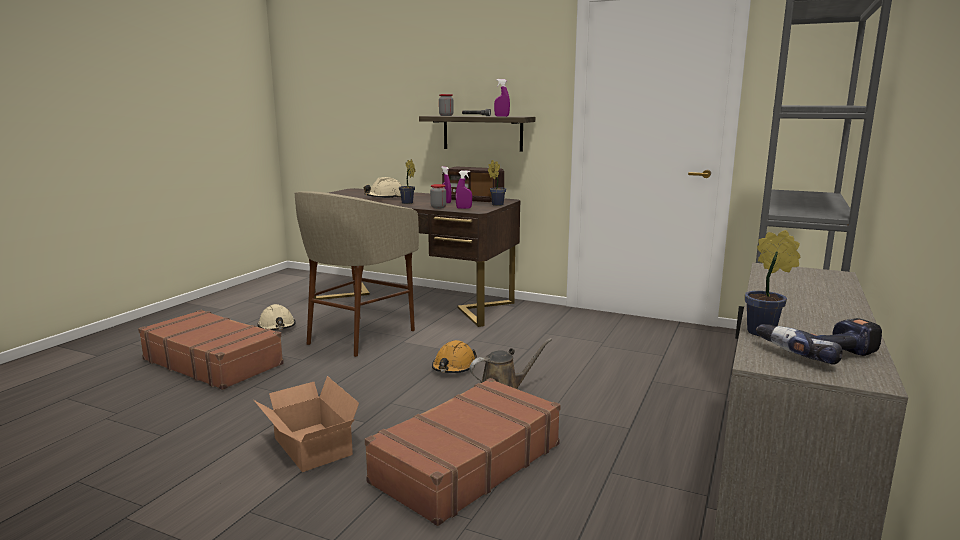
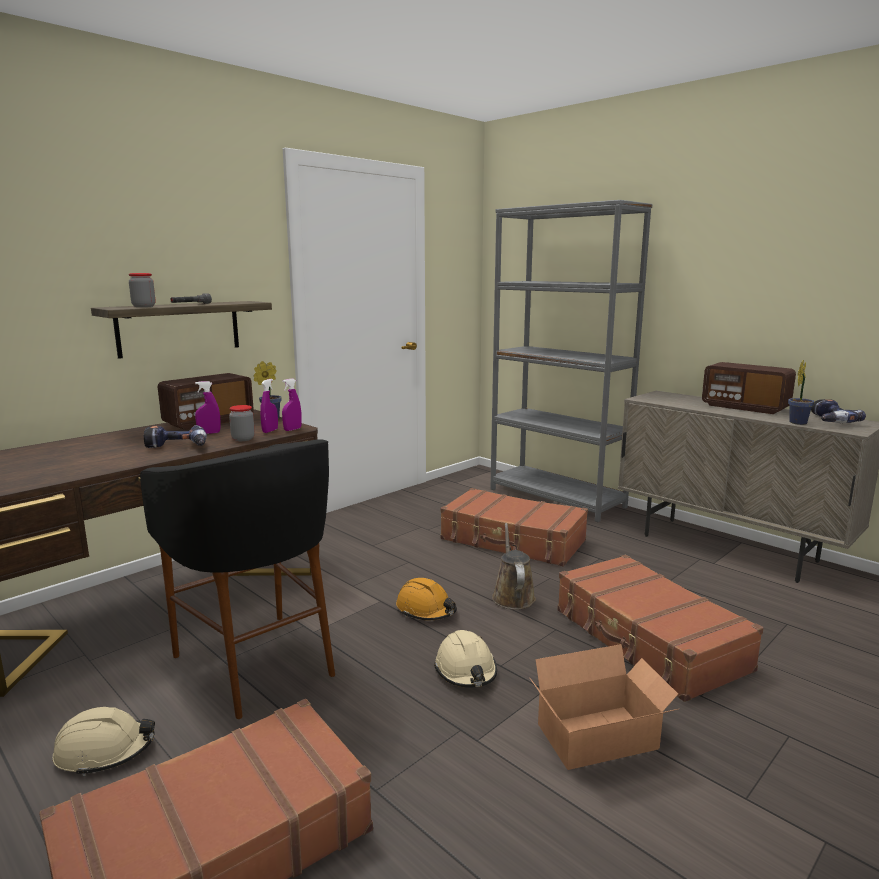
camera: 70 degrees left, 0 degrees up
(359, 336) = (257, 664): beige stool -> black stool
(385, 198) = (97, 454): beige hard hat -> beige hard hat (466, 671)
(408, 203) = (176, 447): potted plant -> power drill
(501, 116) = (233, 303): purple spray bottle -> purple spray bottle (292, 429)
(621, 381) = (513, 541): none -> brown suitcase
(825, 309) = (745, 407): none -> radio

